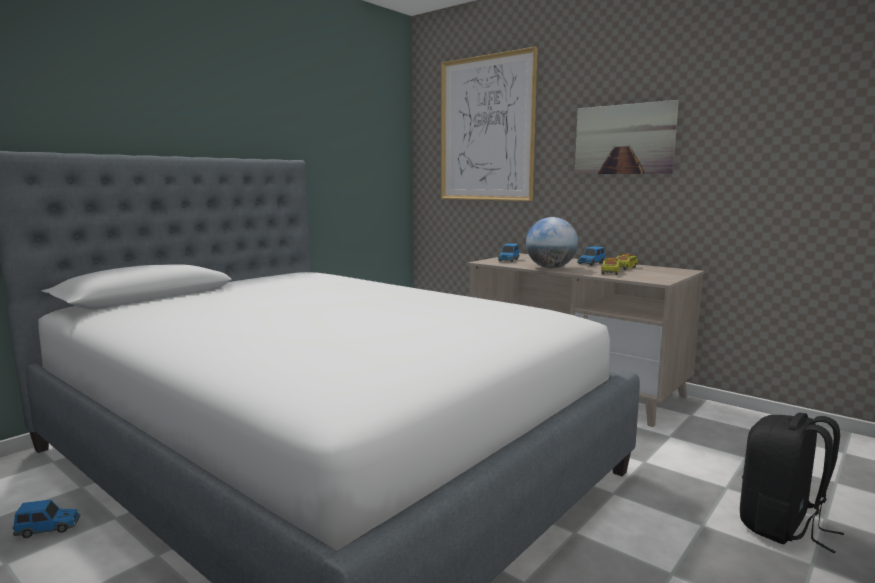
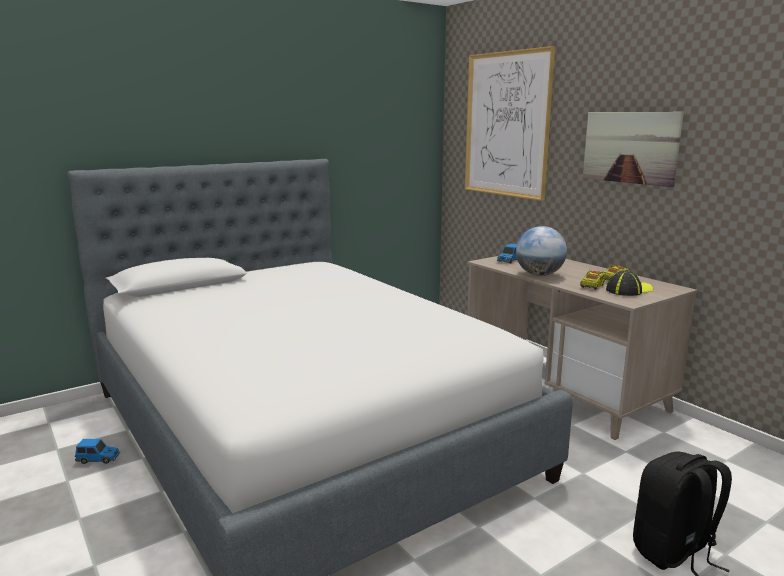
camera: 15 degrees right, 5 degrees up
(590, 263) = (586, 271): toy car -> none
(647, 274) = (628, 290): none -> cap

